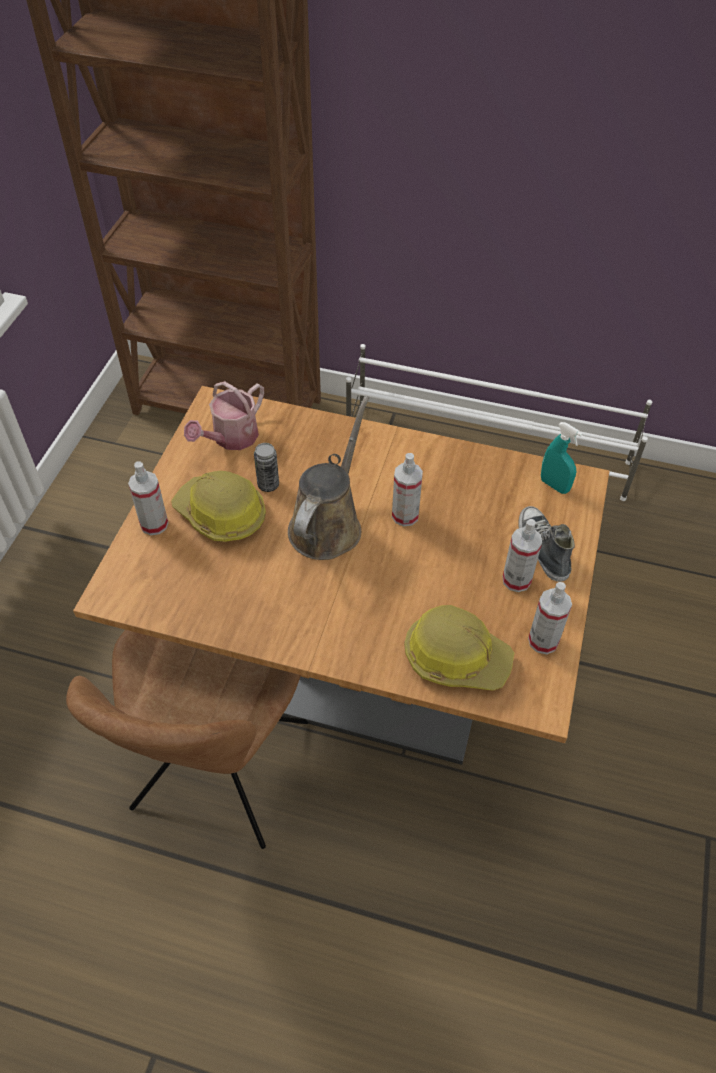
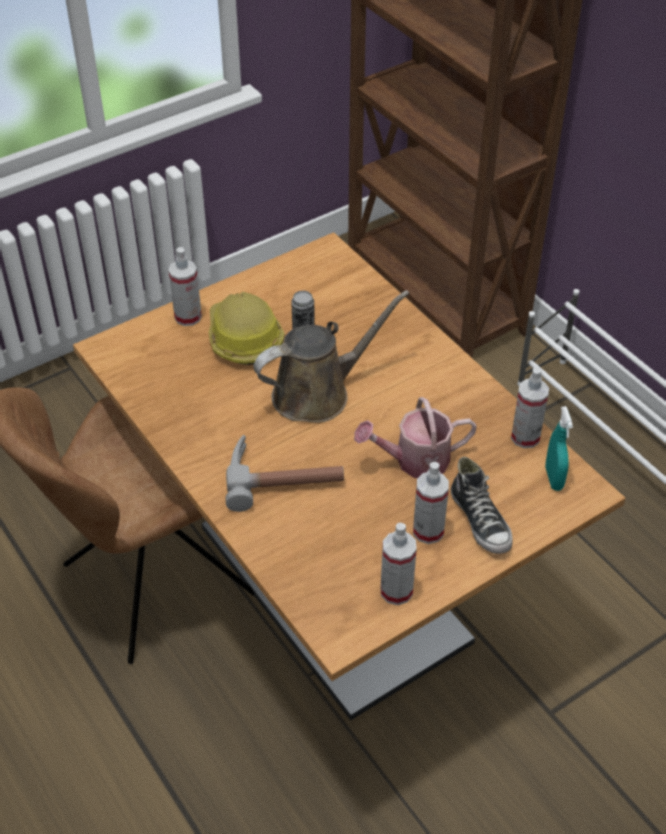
camera: 40 degrees right, 5 degrees down
(231, 438) = (312, 285): watering can -> watering can (414, 461)
(372, 608) = (283, 476): none -> hammer
(405, 515) = (389, 424): spray bottle -> spray bottle (525, 437)
(455, 657) = (309, 554): hard hat -> none
(542, 548) = (480, 521): shoe -> shoe turned 135 degrees clockwise

